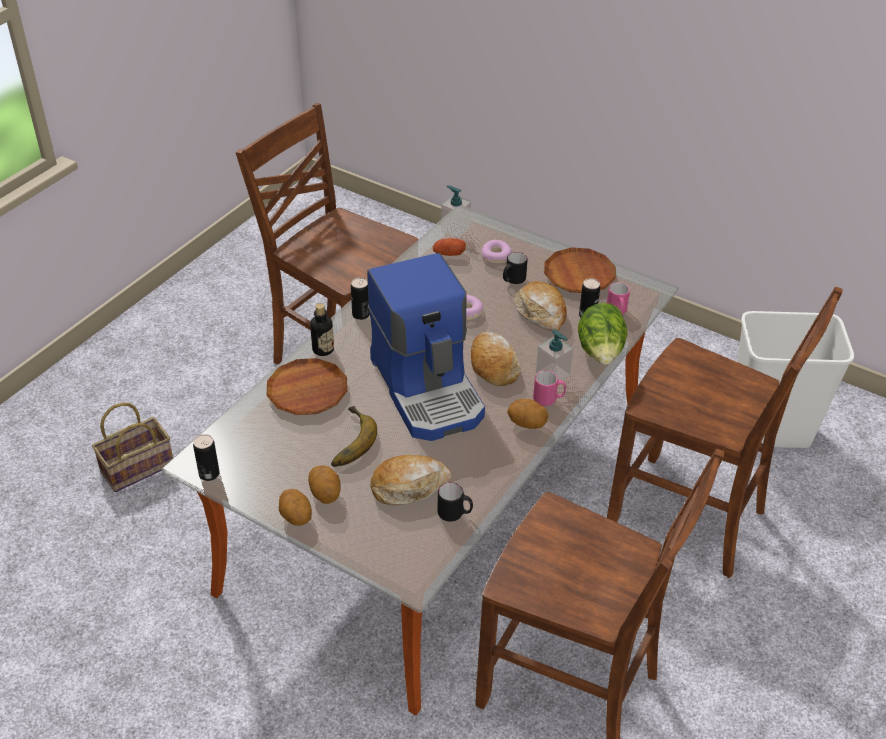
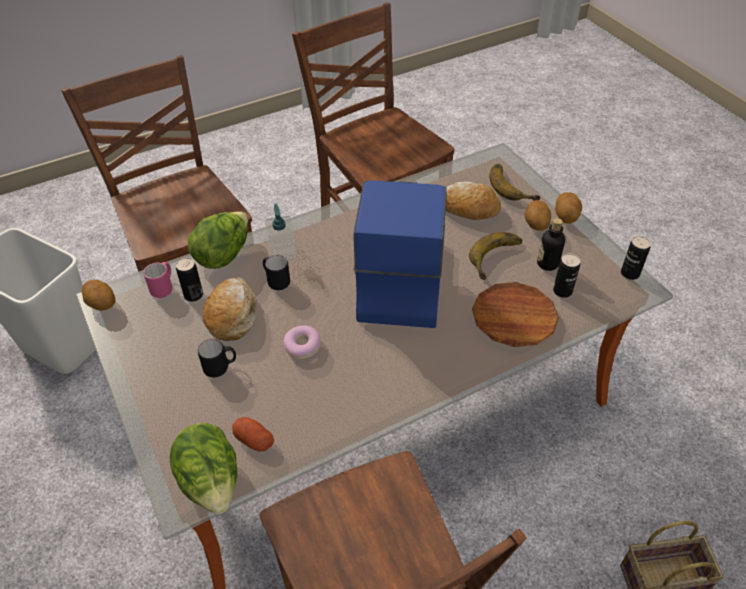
camera: 150 degrees left, 5 degrees up
(323, 349) = (477, 360): bottle -> bottle (547, 263)
(361, 314) = (414, 390): can -> can (562, 291)
(373, 539) = (513, 185): none -> banana
(455, 229) = (211, 482): soap dispenser -> lettuce
(455, 514) = (445, 181): black mug -> black mug (276, 281)
(493, 365) = (325, 279): bread -> none
(496, 256) = (206, 410): donut -> none
(527, 423) = (341, 220): potato -> potato (102, 305)
(548, 399) = (307, 232): pink mug -> none
(579, 275) = (149, 345): brown plate -> none

